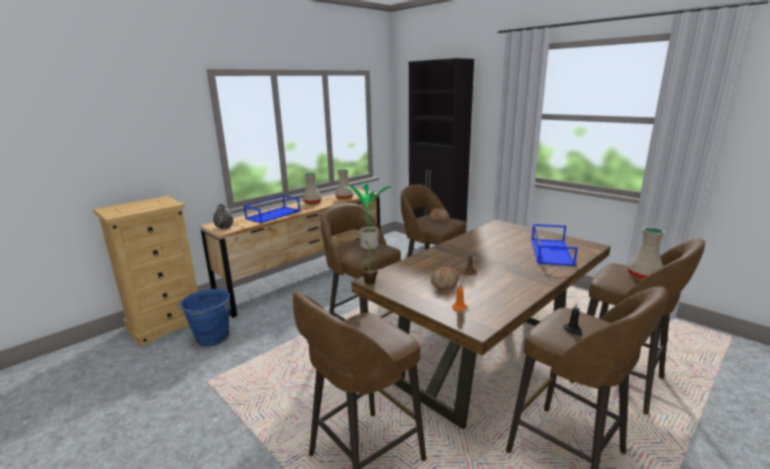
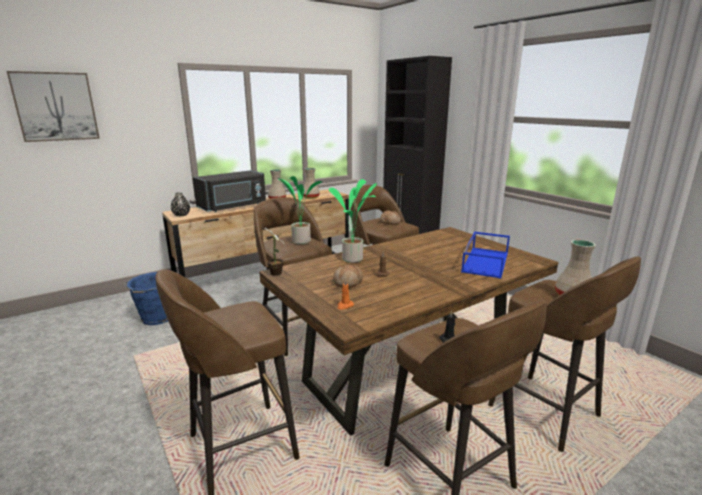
camera: 10 degrees right, 0 degrees up
(82, 121) = (56, 107): none -> picture
(166, 324) = (124, 301): beige dresser -> none
(273, 214) = (233, 207): blue tray -> black microwave
(433, 260) = (354, 259): none -> potted plant

